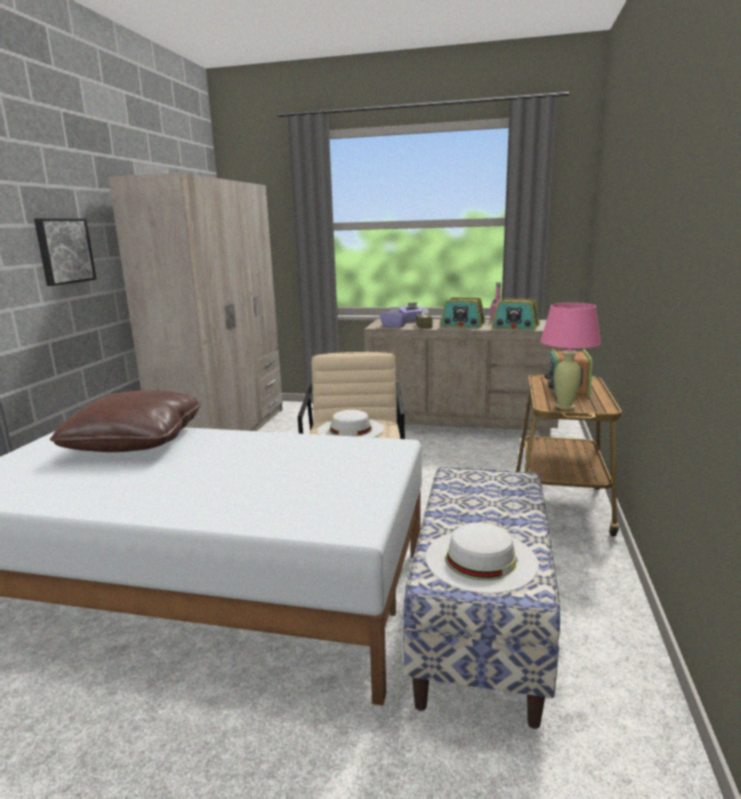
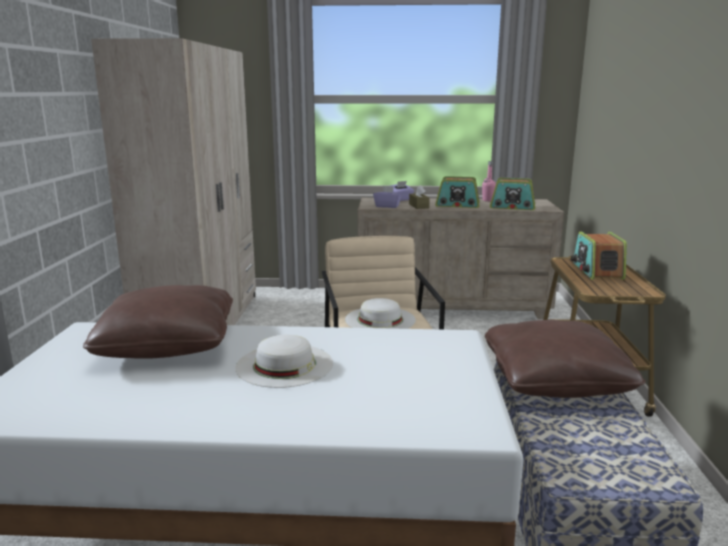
camera: 10 degrees left, 0 degrees up
(64, 251) = (50, 124): picture -> none
(481, 559) = (599, 454): white hat -> white hat (284, 365)
(482, 490) = (555, 380): none -> brown pillow
(565, 406) = (609, 290): pink table lamp -> none

